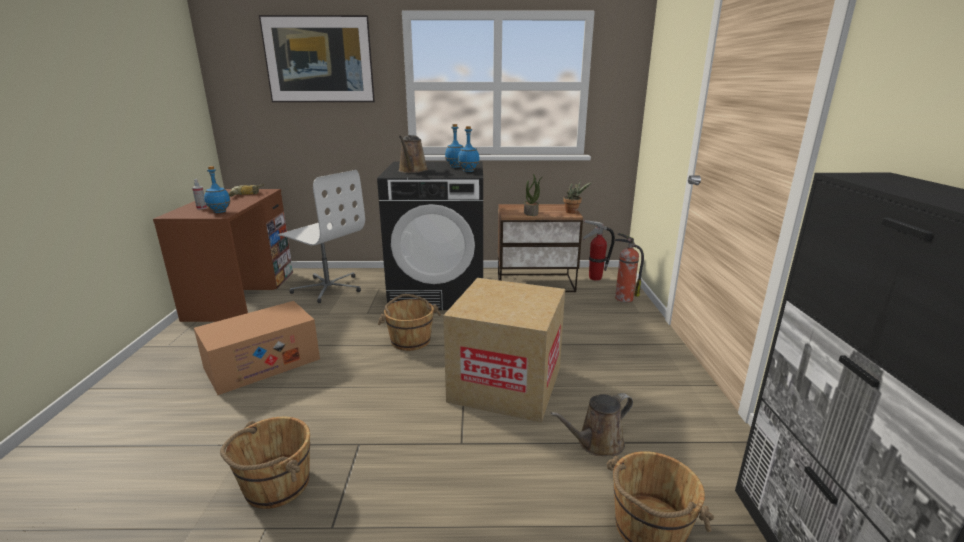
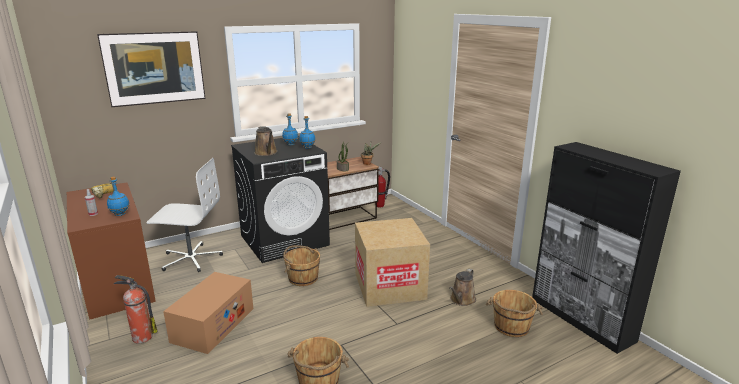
camera: 30 degrees left, 0 degrees up
(623, 298) = (407, 215): fire extinguisher -> fire extinguisher (141, 337)

